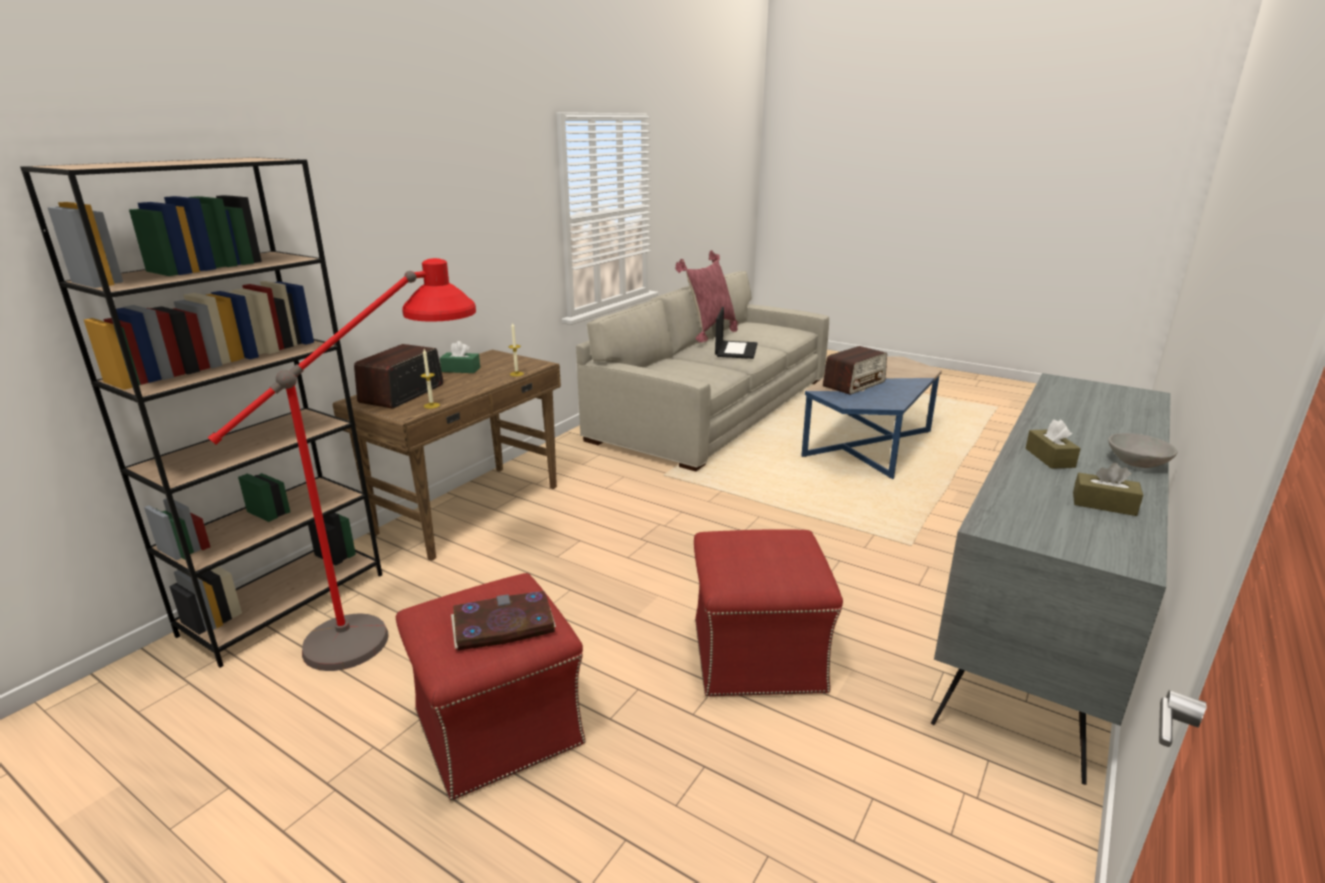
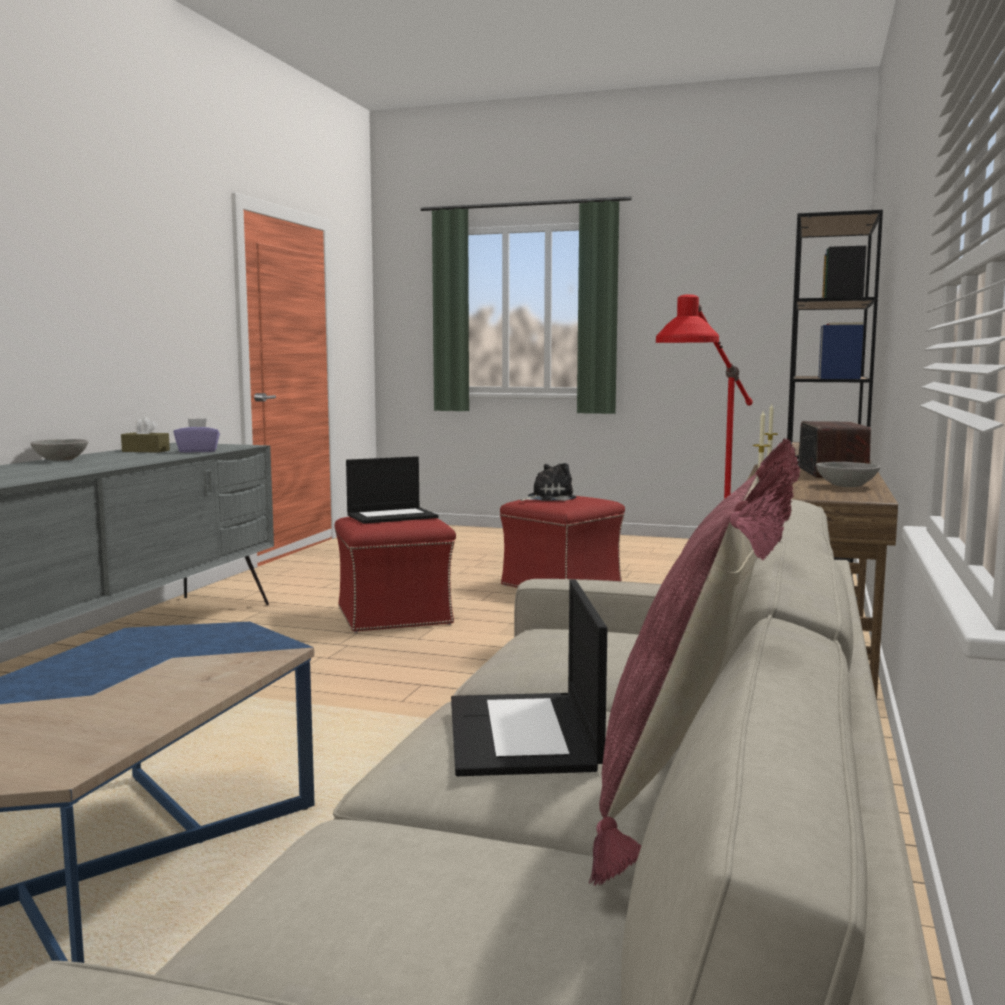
camera: 165 degrees right, 15 degrees down
(461, 370) = (846, 486): green tissue box -> grey bowl
(503, 625) = (548, 498): book -> plush toy
(764, 561) = (392, 516): none -> laptop
(854, 384) = (179, 670): radio -> none
(1024, 493) = (198, 451): none -> purple tissue box
(1049, 458) = (137, 459): brown tissue box -> none

